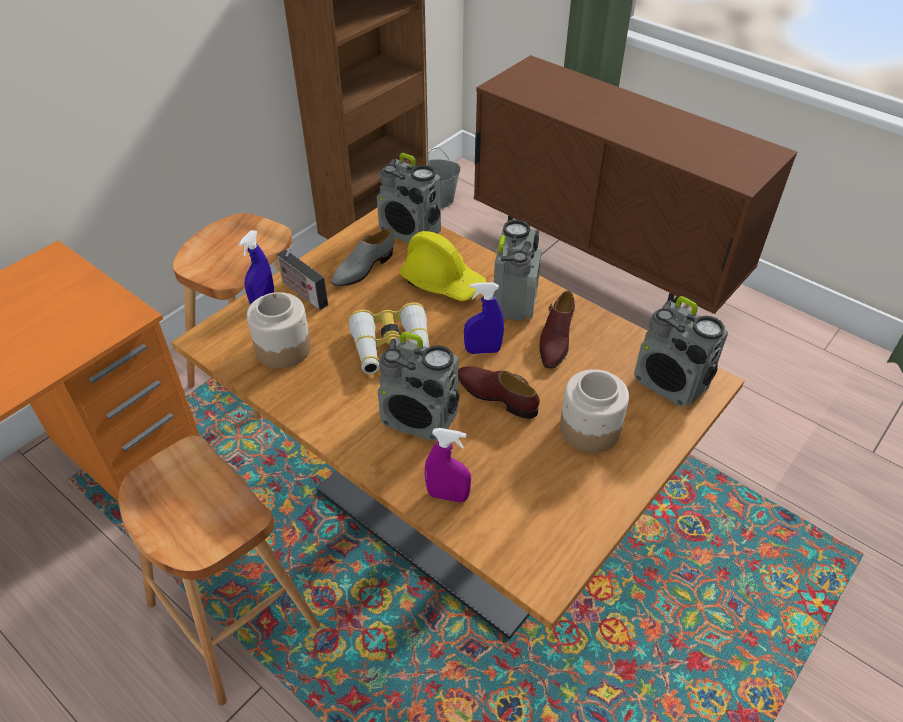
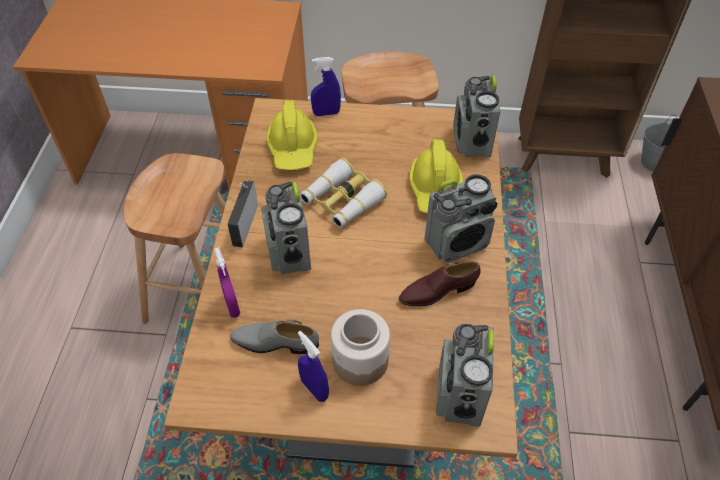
camera: 55 degrees right, 5 degrees up
(283, 348) = (293, 148): jar -> yellow hard hat
(302, 292) = (352, 126): radio -> radio (245, 222)
(363, 269) = (405, 141): grey shoe -> grey shoe (275, 342)
(483, 350) = (385, 252): blue spray bottle -> blue spray bottle (314, 389)
(496, 396) = (346, 284): brown shoe -> none

